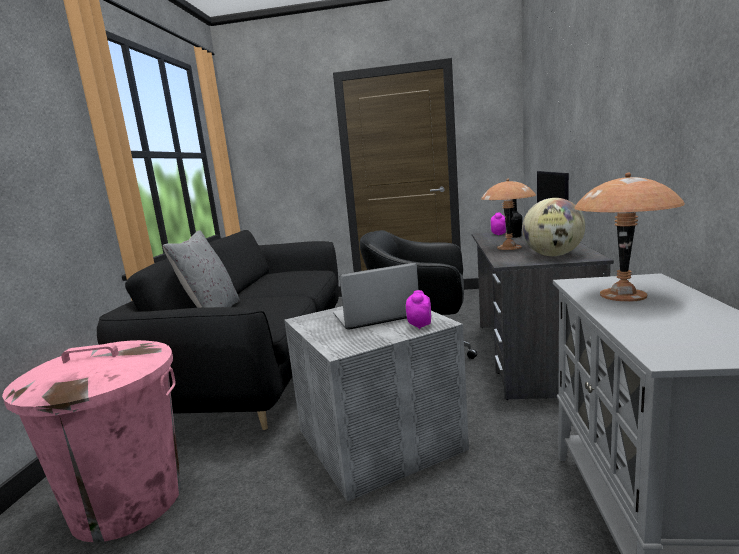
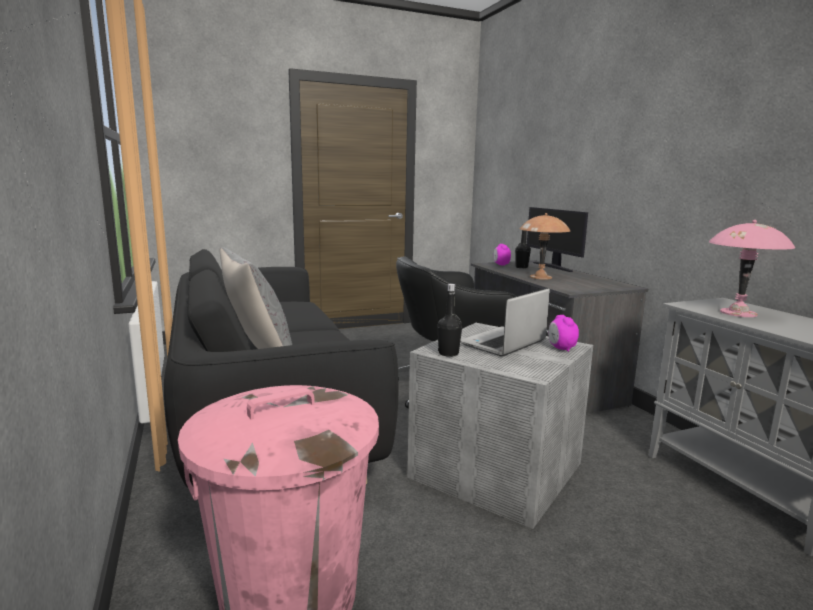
camera: 30 degrees left, 0 degrees up
(309, 323) = (448, 353): none -> black bottle
(553, 255) = (595, 284): globe -> none
(623, 295) = (738, 313): brown table lamp -> pink table lamp

